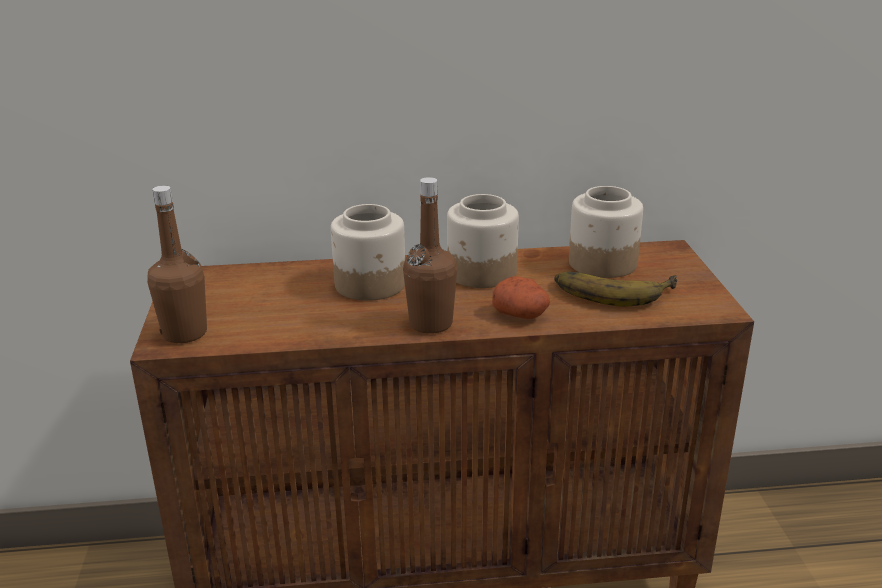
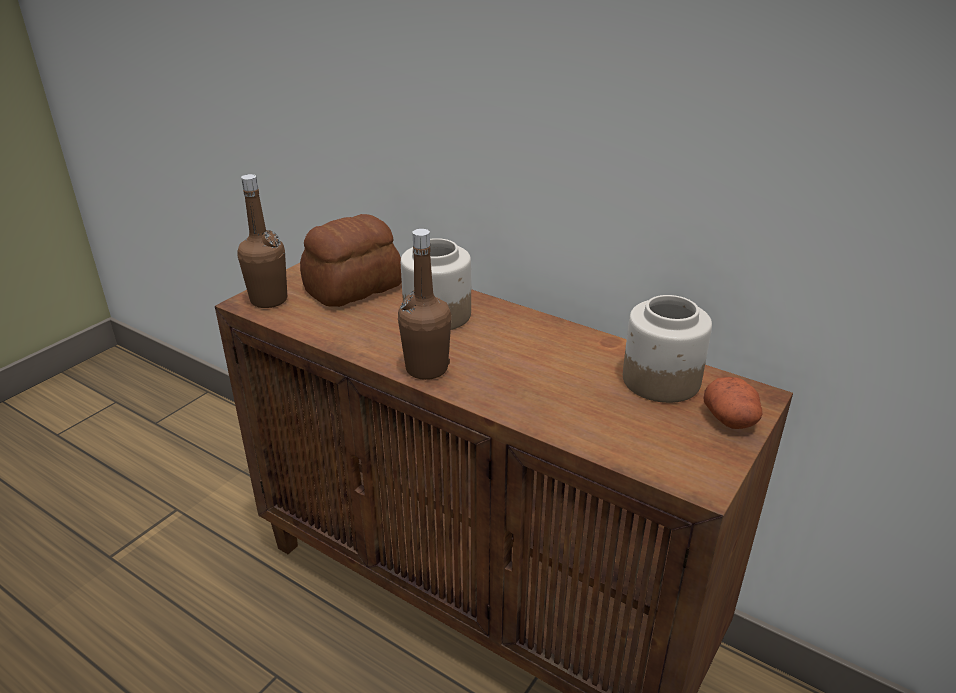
camera: 40 degrees right, 5 degrees up
(253, 293) = (352, 288): none -> bread
(482, 273) = (536, 342): jar -> none
(521, 314) = (508, 395): potato -> potato (731, 419)
(612, 289) = (627, 410): banana -> none

